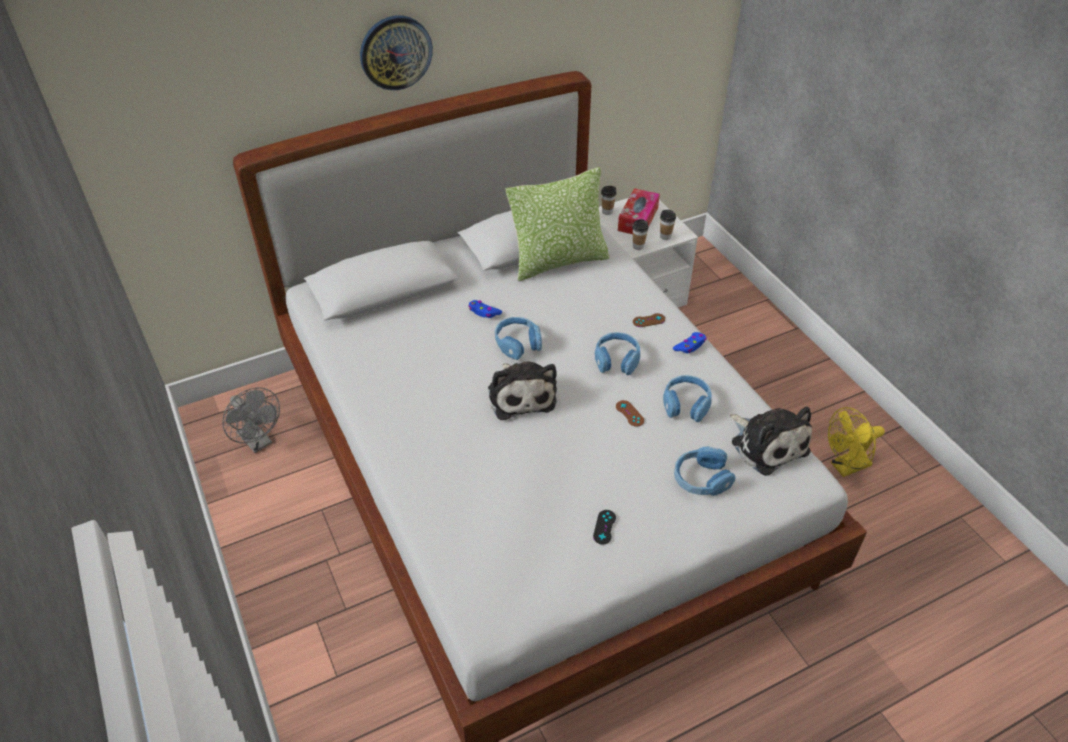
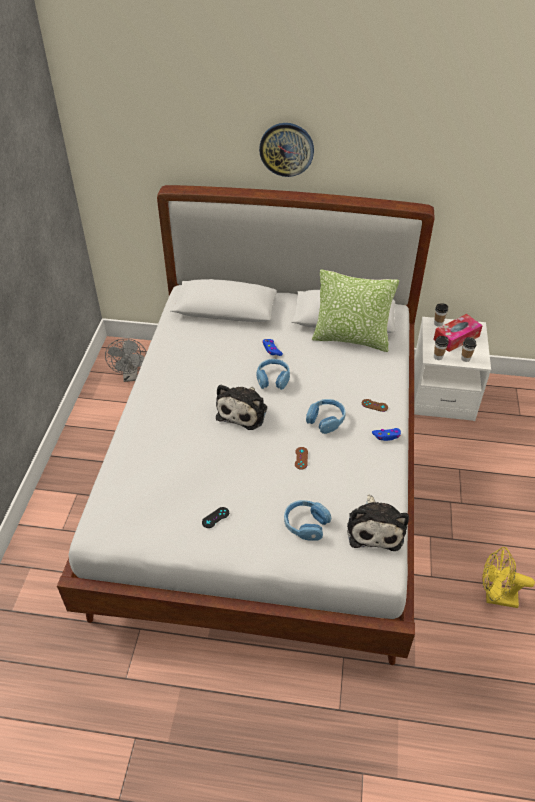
camera: 35 degrees right, 0 degrees up
(686, 404) = (344, 472): blue headphones -> none

